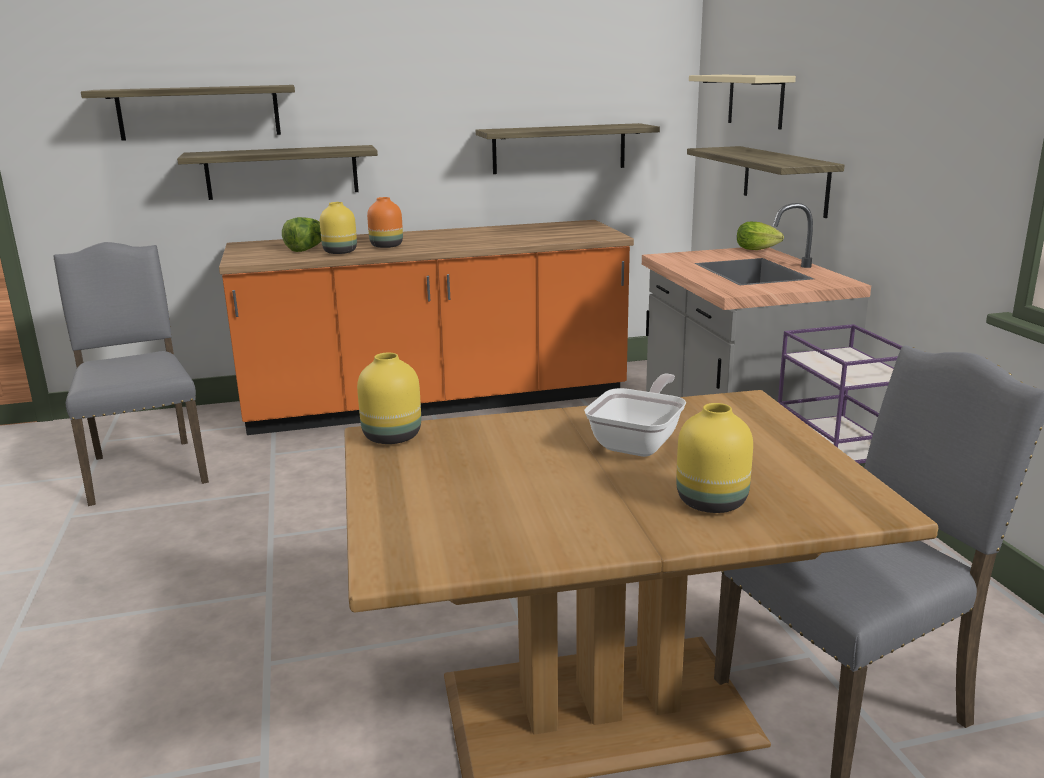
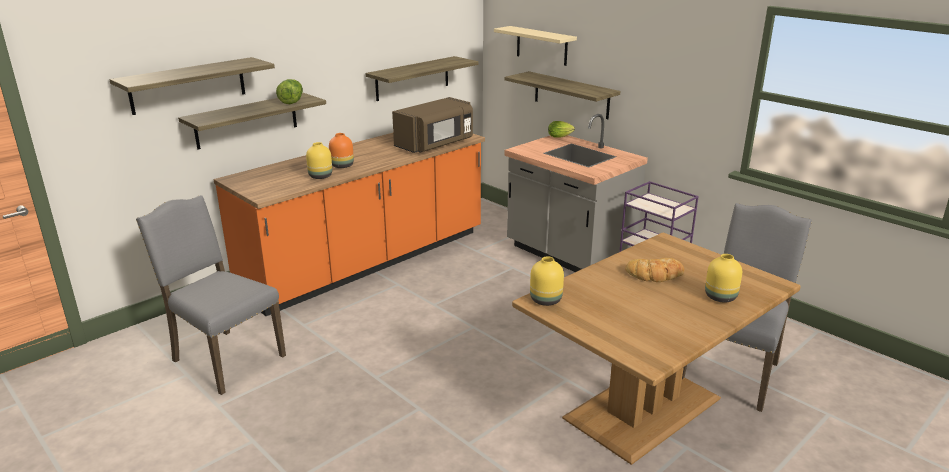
camera: 30 degrees left, 5 degrees up
(306, 249) = (290, 177): lettuce -> lettuce (292, 101)
(547, 239) = (435, 144): none -> brown microwave
(639, 442) = (655, 274): frying pan -> bread

